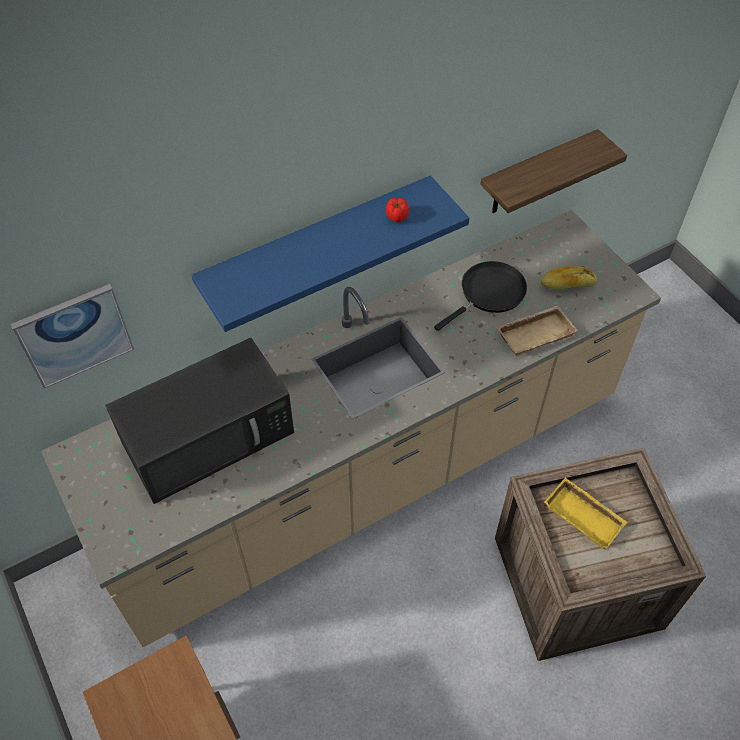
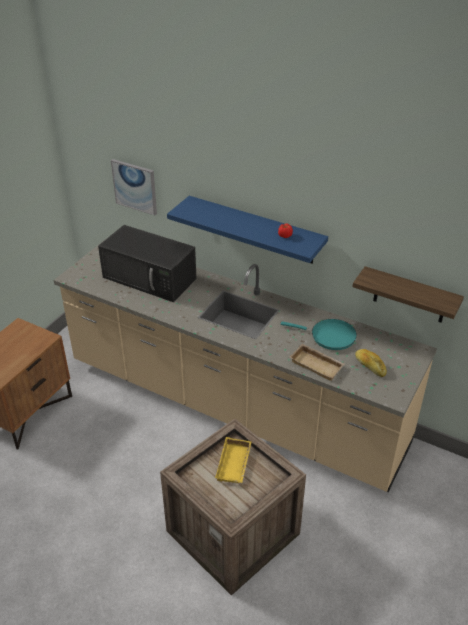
camera: 60 degrees right, 15 degrees down
(489, 293) = (329, 336): black frying pan -> turquoise frying pan

